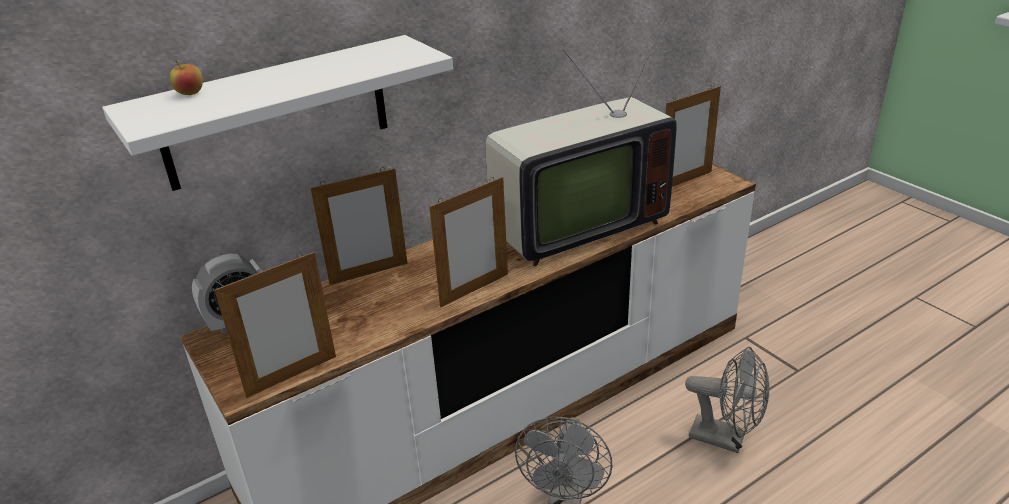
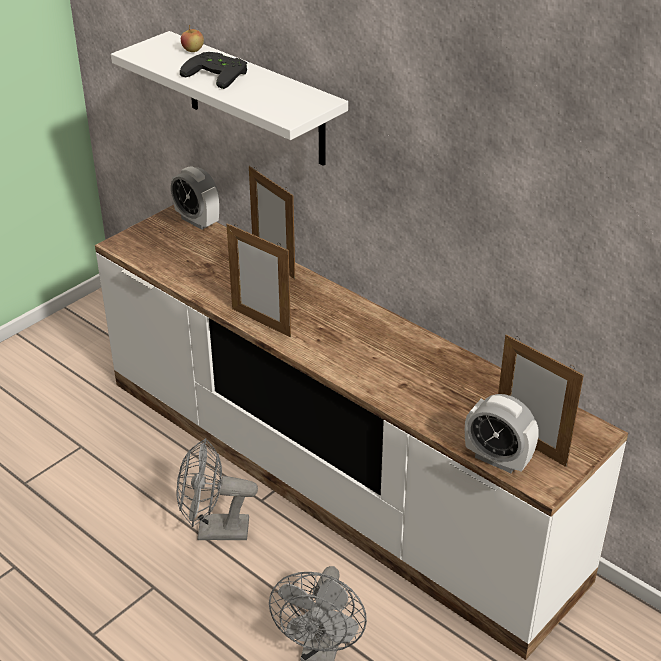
camera: 75 degrees right, 5 degrees up
(277, 82) = (218, 73): none -> black game controller
(292, 376) = (137, 259): picture frame -> none
(573, 227) = (388, 367): television -> none
(701, 195) = (497, 459): none -> alarm clock

